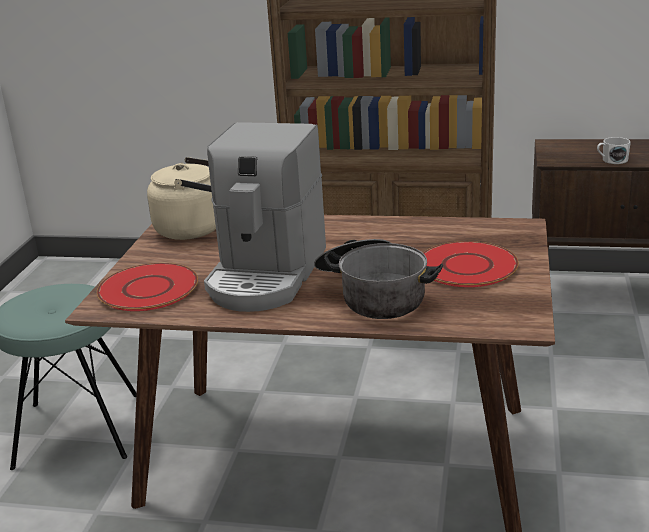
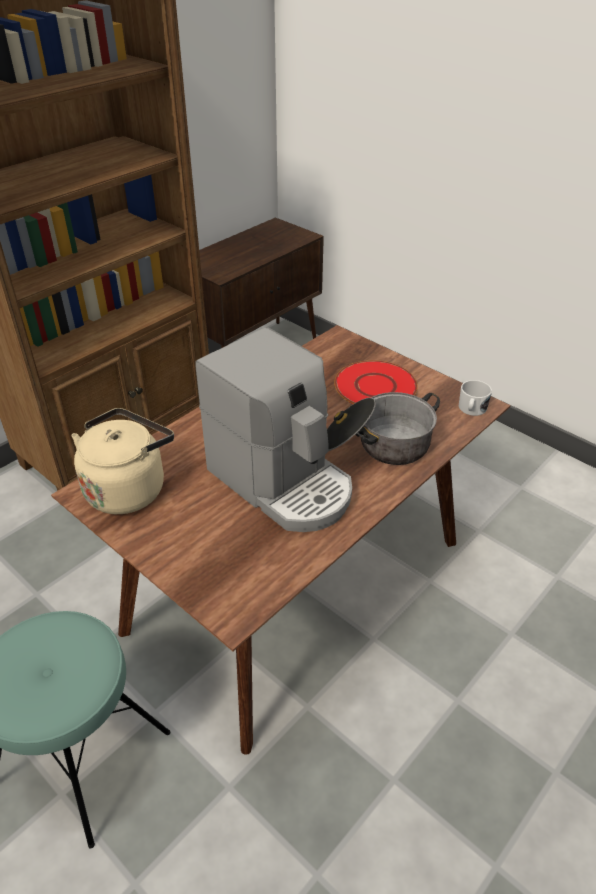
camera: 60 degrees left, 15 degrees up
(148, 289) = (228, 564): red plate -> none
(611, 160) = (254, 259): white mug -> white mug (471, 409)

